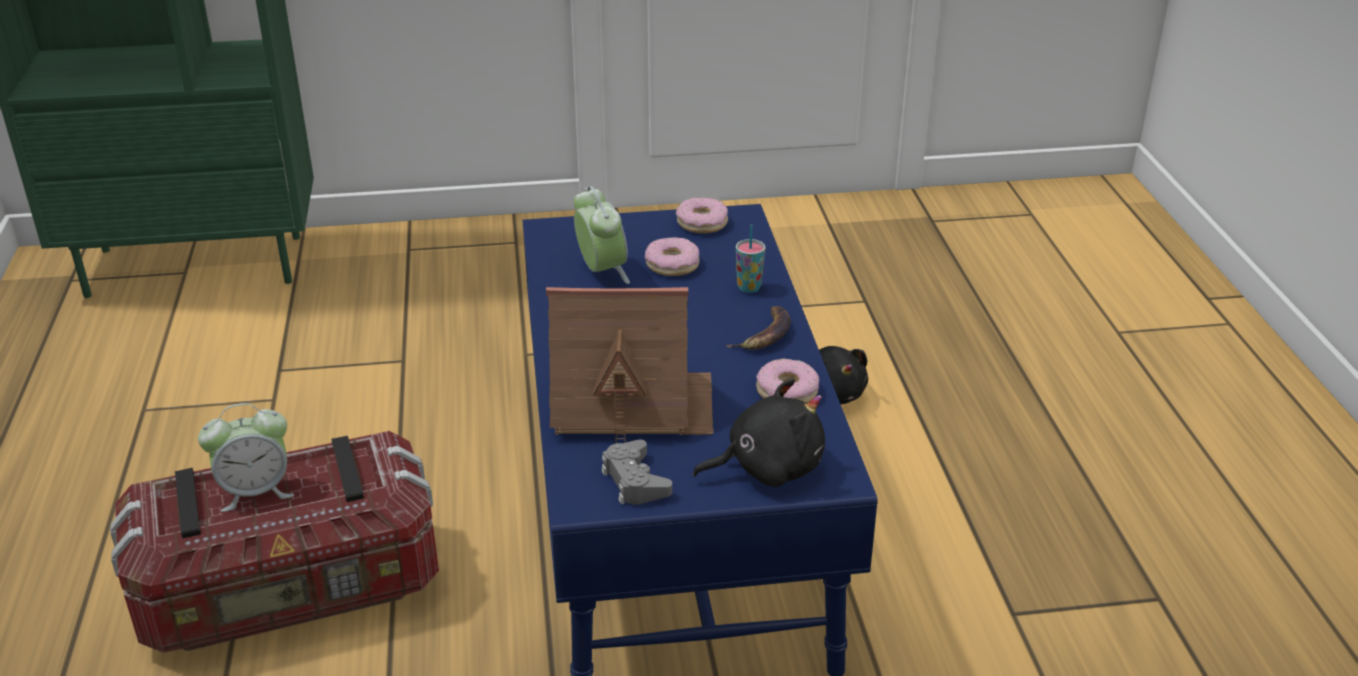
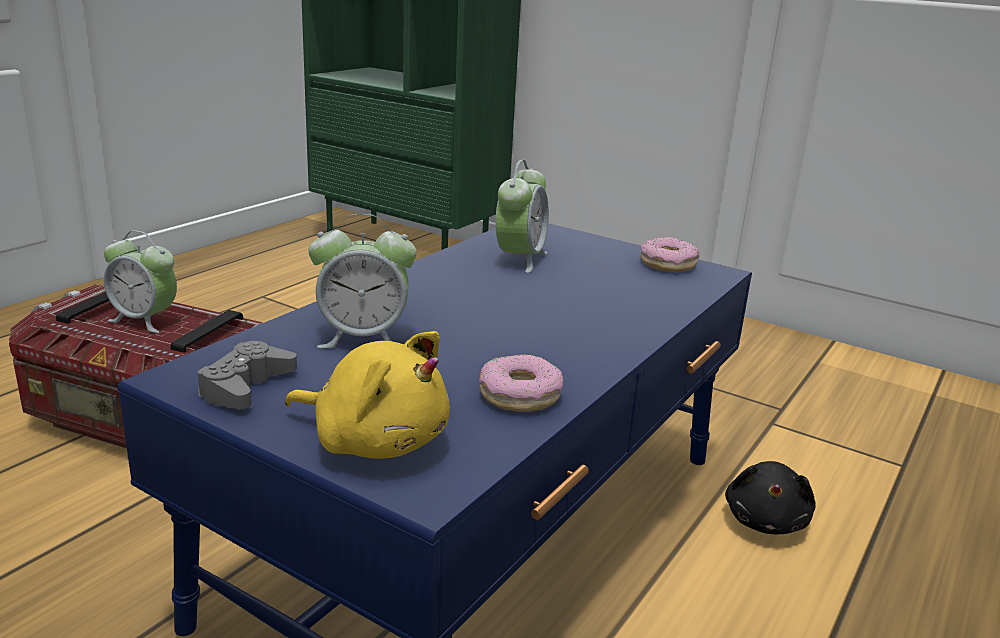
camera: 40 degrees right, 10 degrees down
(631, 404) = (363, 338): toy house -> alarm clock
(672, 265) = (589, 276): donut -> none
(749, 288) = (631, 314): cup -> none
(764, 334) = (582, 348): banana -> none
(767, 467) = (375, 441): black plush toy -> yellow plush toy

